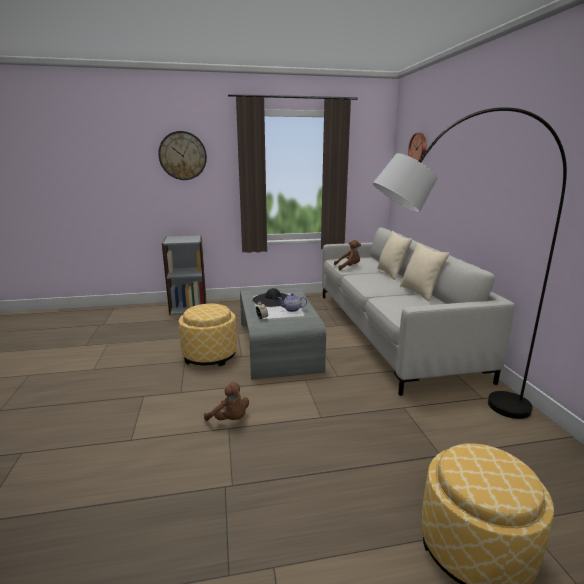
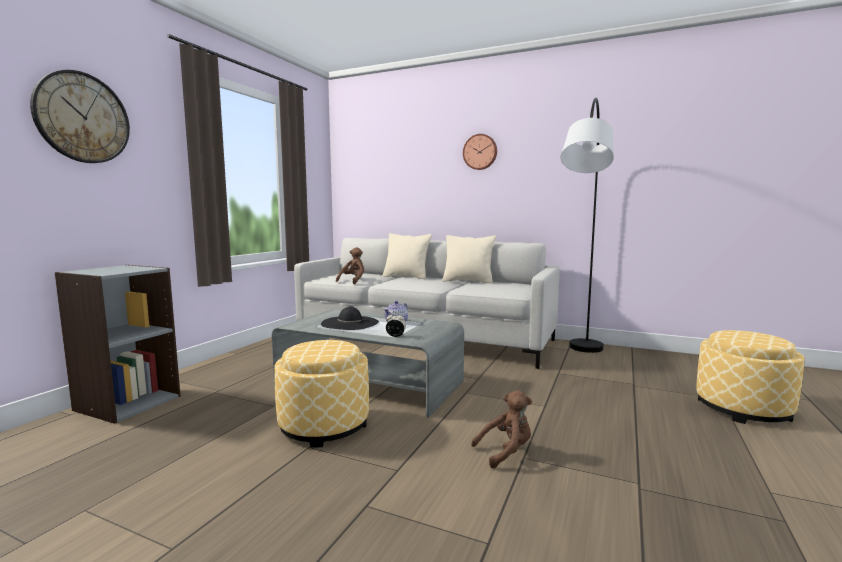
camera: 55 degrees left, 10 degrees down
(418, 148) = (383, 151): wall clock -> wall clock (480, 152)

